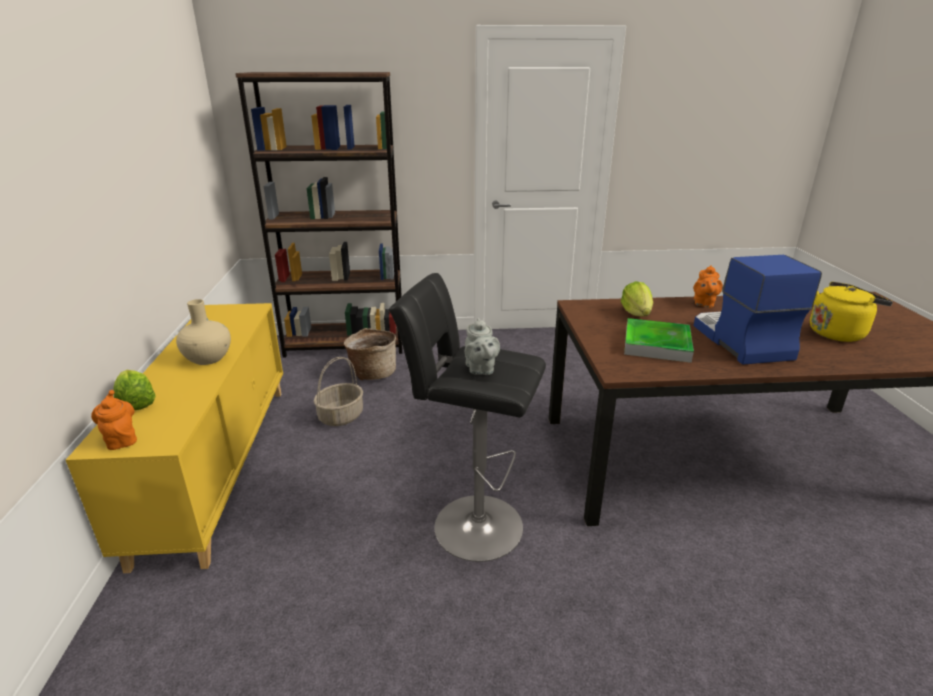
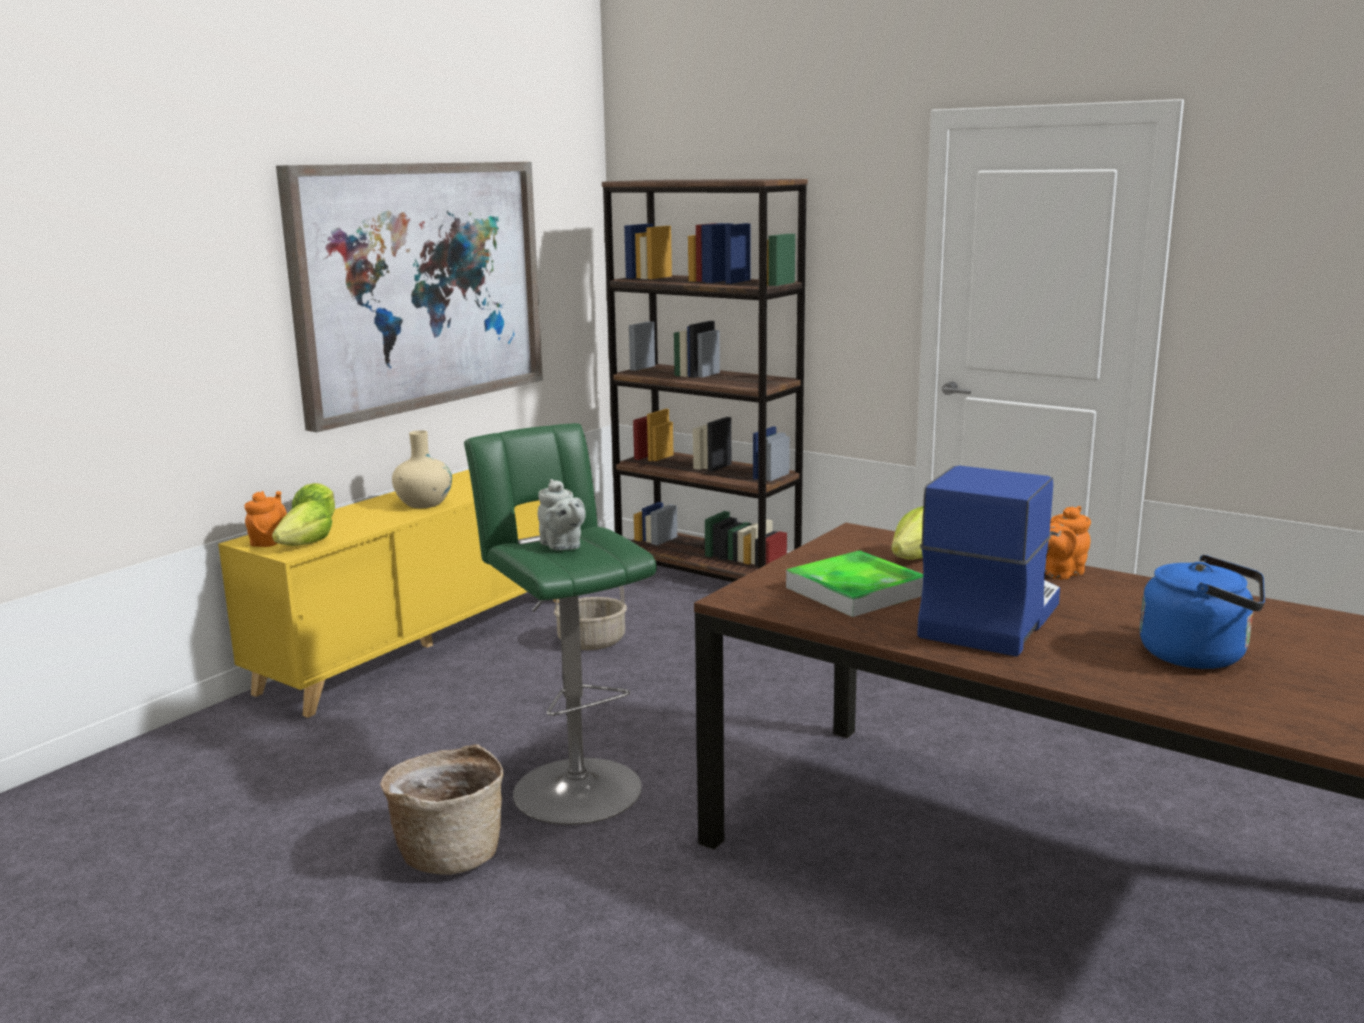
camera: 40 degrees right, 10 degrees down
(134, 172) = (420, 286): none -> picture
(167, 430) = (306, 545): none -> lettuce
(372, 373) = (692, 610): basket -> basket (450, 852)
(471, 525) = (572, 786): black stool -> green stool
(480, 369) = (562, 546): grey teapot -> grey teapot turned 60 degrees counterclockwise
(838, 333) = (1199, 655): yellow kettle -> blue kettle

